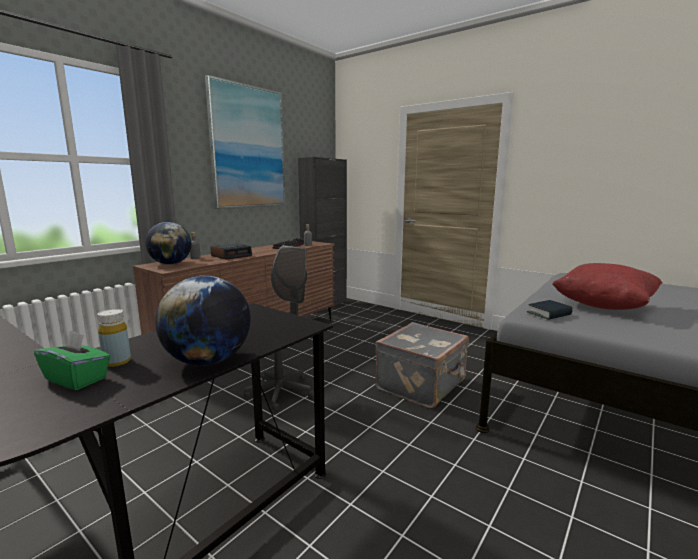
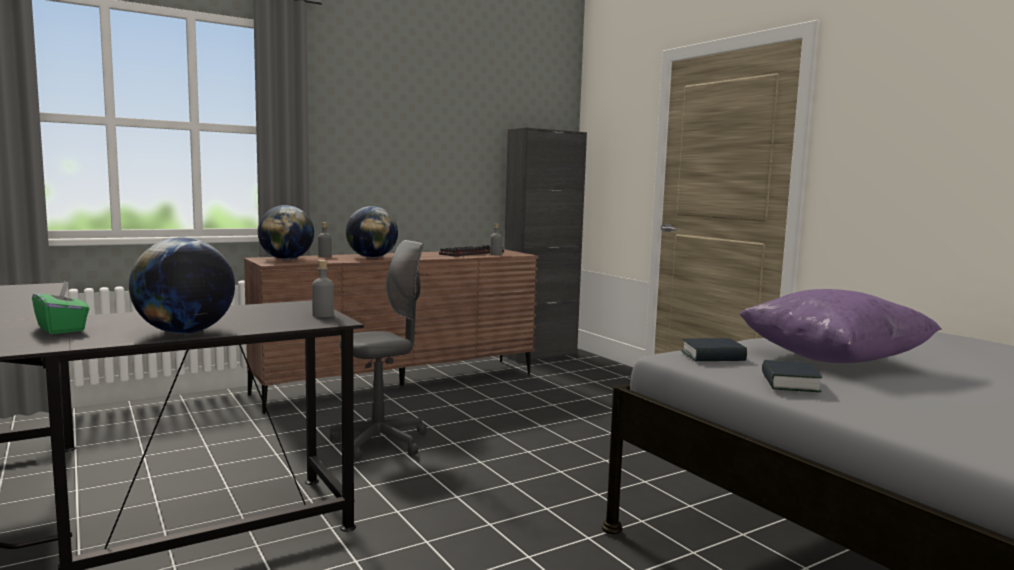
camera: 20 degrees right, 5 degrees down
(117, 362) = (109, 323): yellow bottle -> none
(231, 255) = (371, 257): alarm clock -> globe
(248, 148) = (428, 115): picture -> none
(287, 320) = (323, 315): none -> grey bottle
(422, 385) = (581, 467): grey suitcase -> none
(603, 306) = (832, 360): red pillow -> purple pillow
(623, 330) = (789, 383): none -> book

